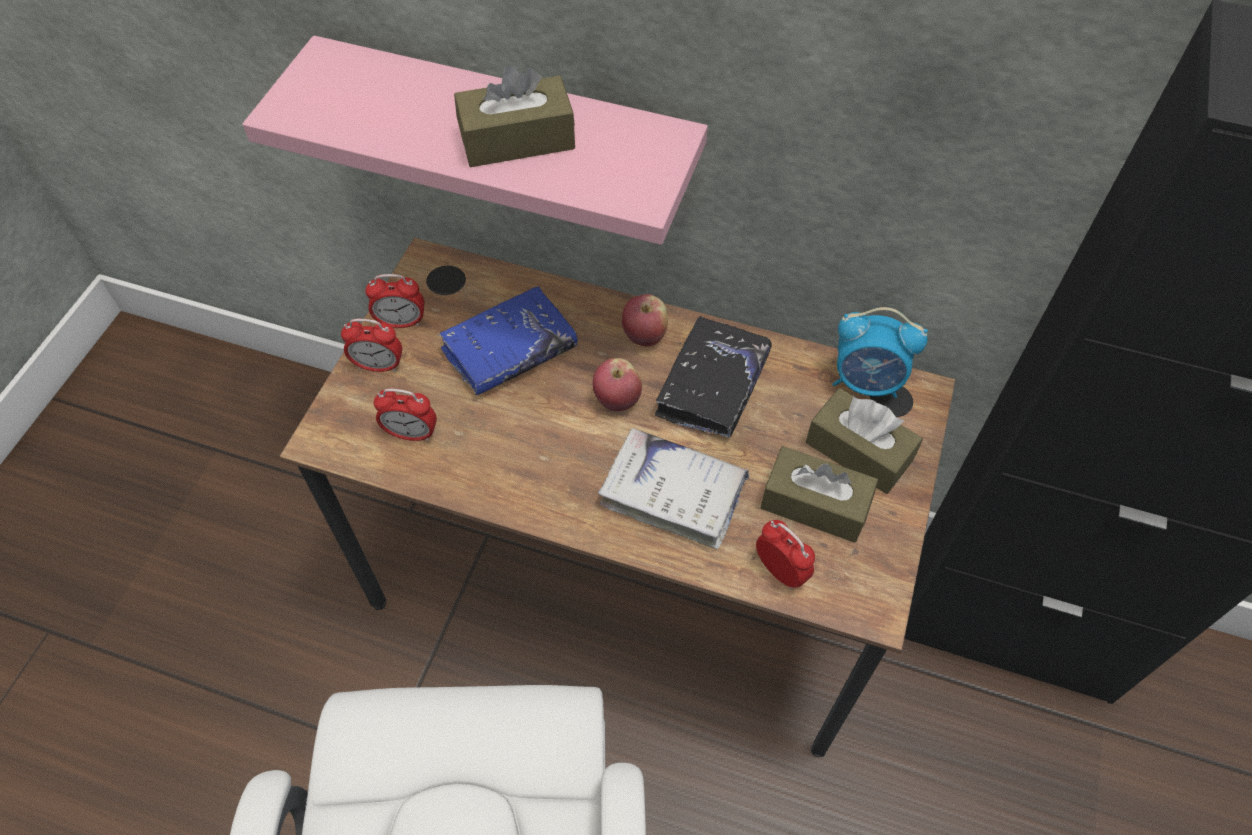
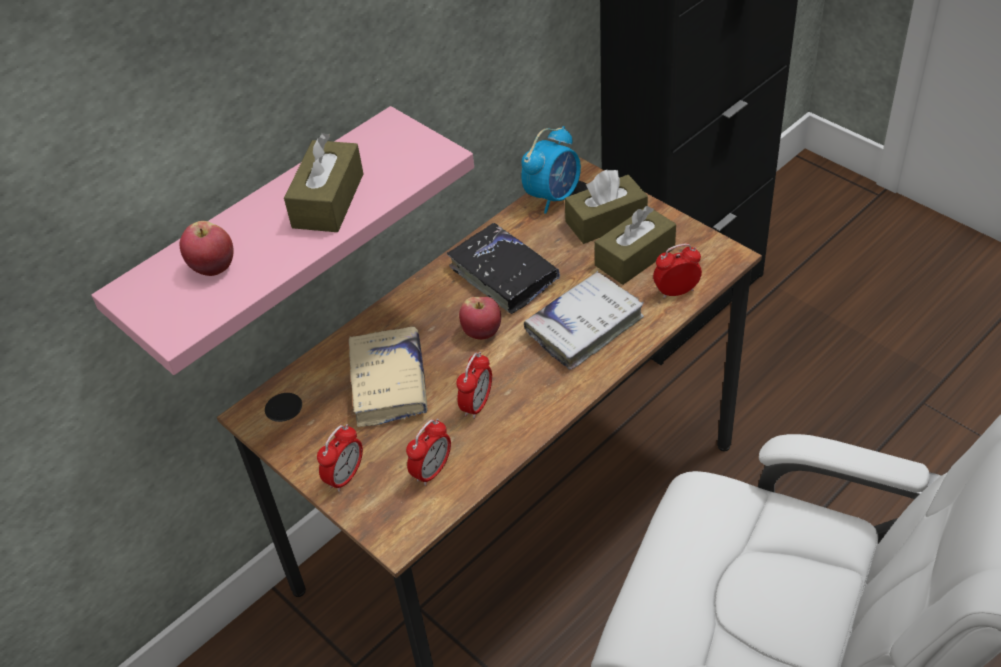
camera: 60 degrees left, 10 degrees down
(401, 322) = (308, 449): alarm clock -> alarm clock (477, 405)
(509, 349) = (389, 384): blue book -> beige book
(644, 336) = (433, 298): apple -> apple (213, 268)

